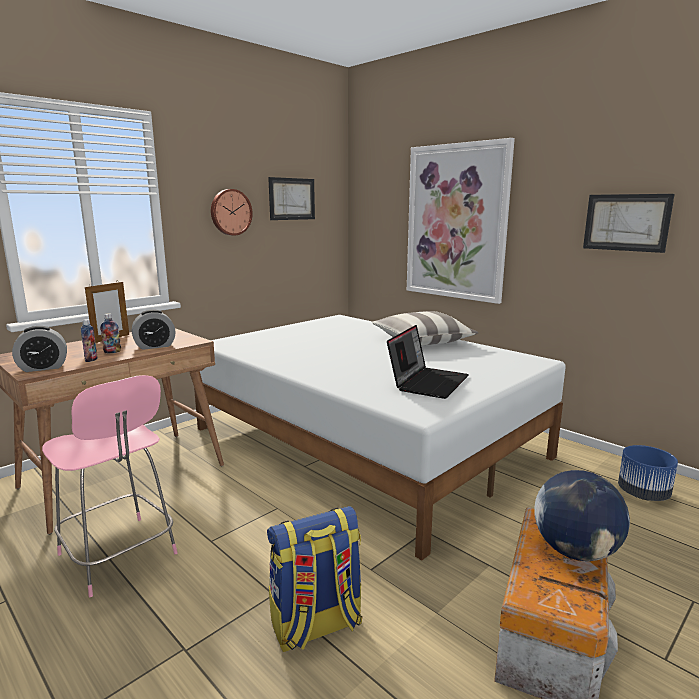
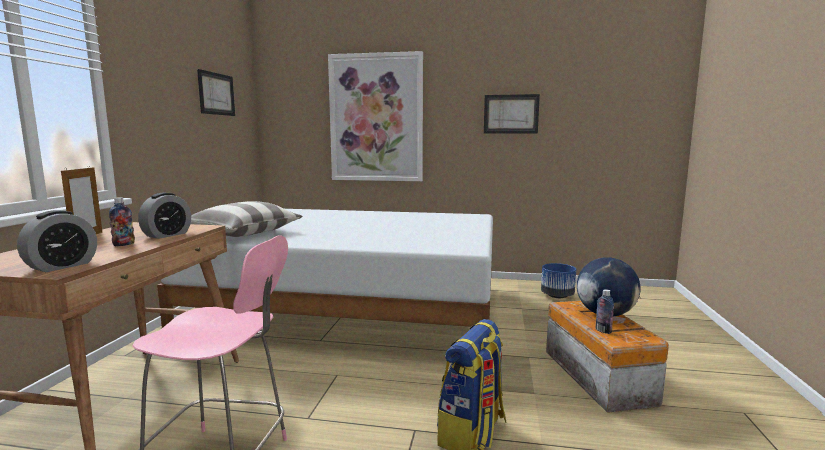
camera: 35 degrees left, 5 degrees down
(91, 359) = (114, 252): bottle -> bottle (603, 330)
(230, 212) = (167, 101): wall clock -> none
(422, 341) = (379, 215): pillow -> pillow (244, 233)
(428, 382) = (435, 234): laptop -> none

